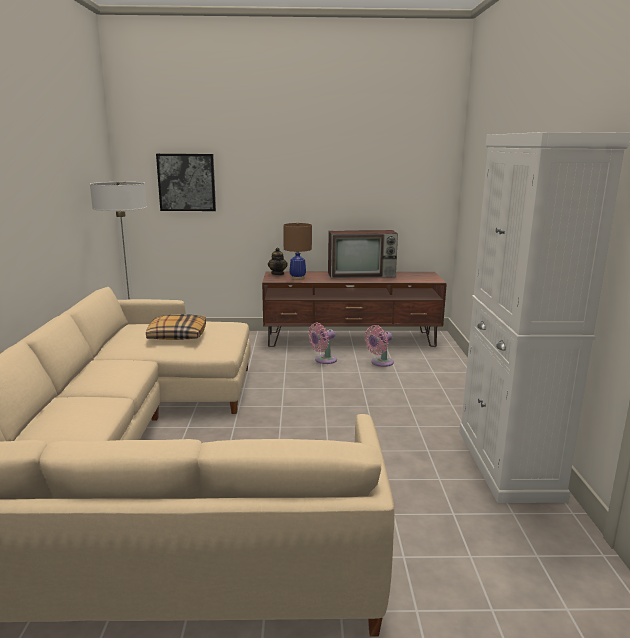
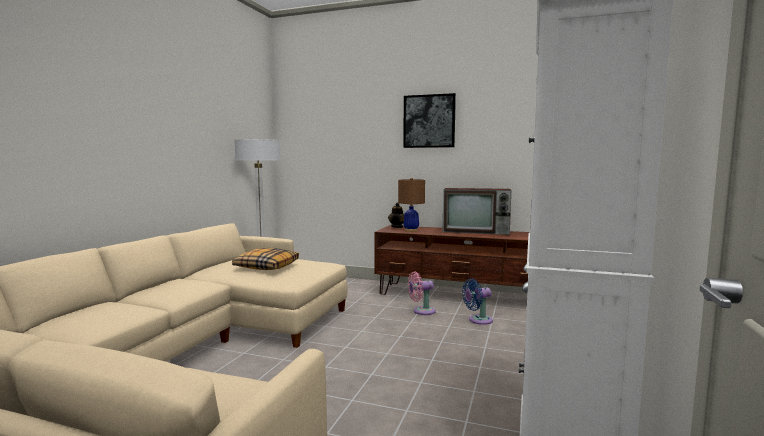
camera: 20 degrees right, 10 degrees down
(186, 182) = (327, 145): picture -> picture (429, 121)
(380, 363) = (478, 320): pink fan -> blue fan

